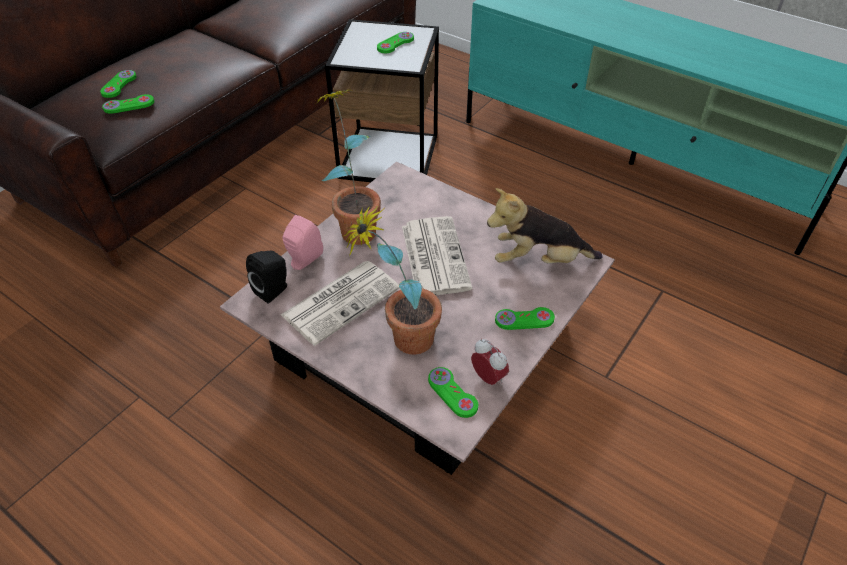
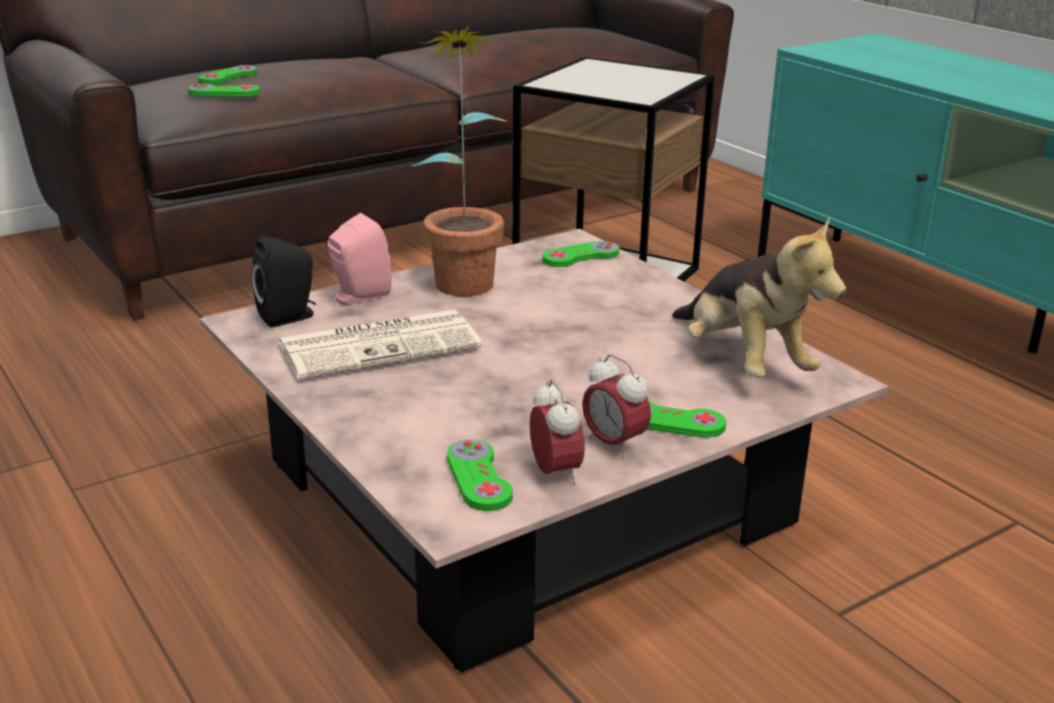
camera: 20 degrees right, 20 degrees down
(395, 44) = (634, 80): green game controller -> green game controller (581, 256)
(400, 340) = (439, 402): potted plant -> none
(434, 256) = (565, 327): newspaper -> none
(506, 346) = (614, 444): none -> alarm clock
(538, 260) = (743, 362): plush toy -> plush toy turned 135 degrees counterclockwise

